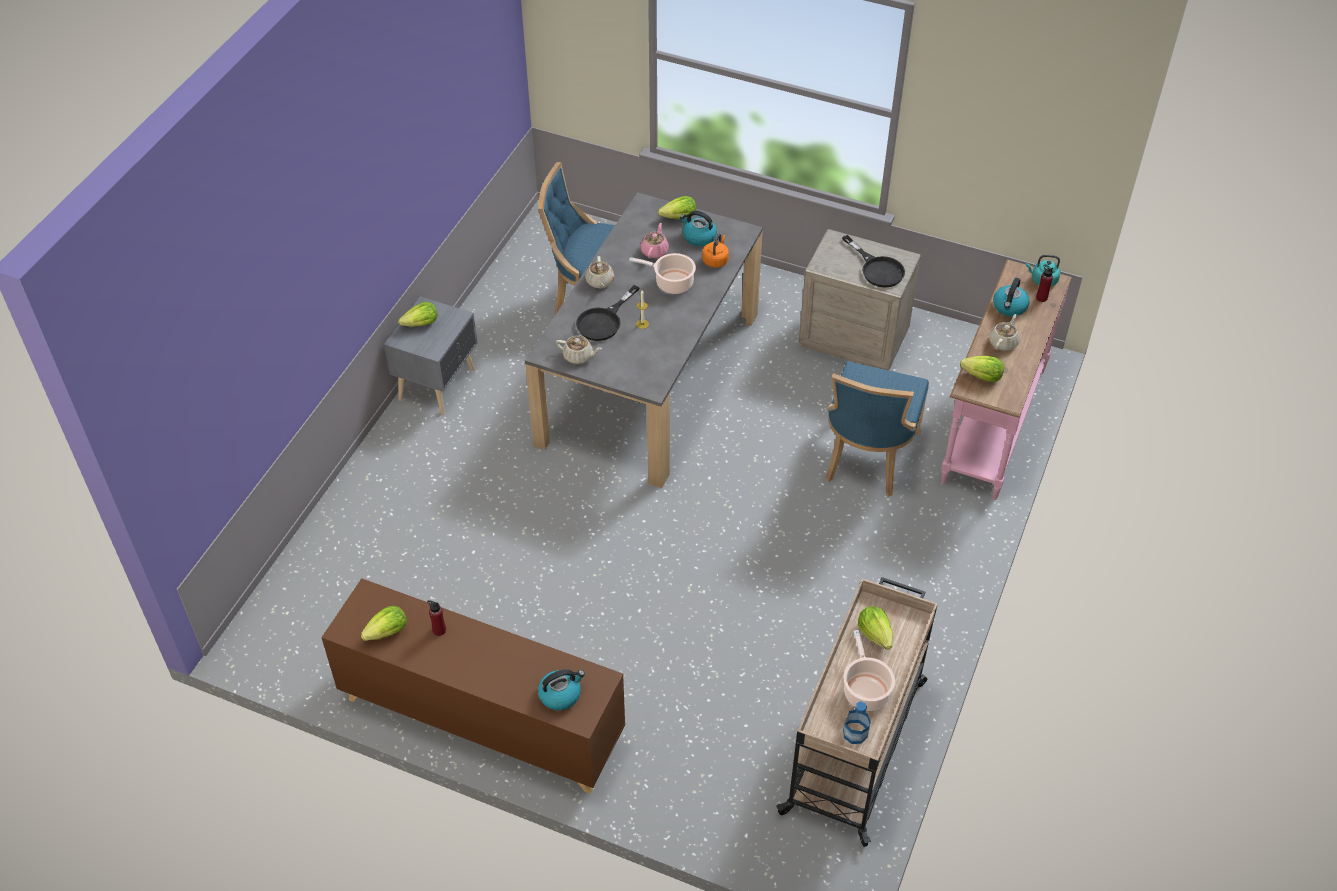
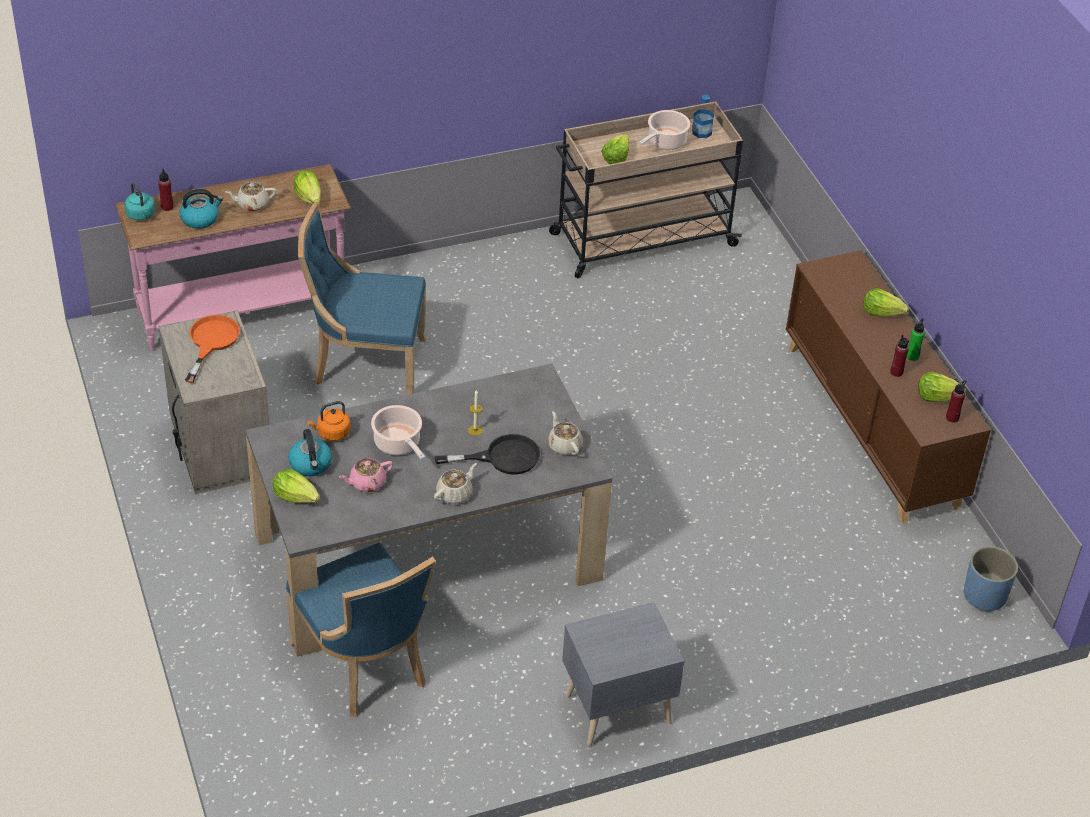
camera: 135 degrees left, 5 degrees down
(273, 639) = (984, 595): none -> blue planter
(359, 623) = (952, 418): none -> red bottle
(421, 324) = (626, 652): lettuce -> lettuce (882, 312)
(441, 657) = (912, 356): none -> green bottle
(560, 694) = (852, 281): kettle -> none
(867, 458) = (365, 364): blue chair -> blue chair turned 150 degrees counterclockwise
(877, 269) = (211, 342): black frying pan -> orange frying pan

